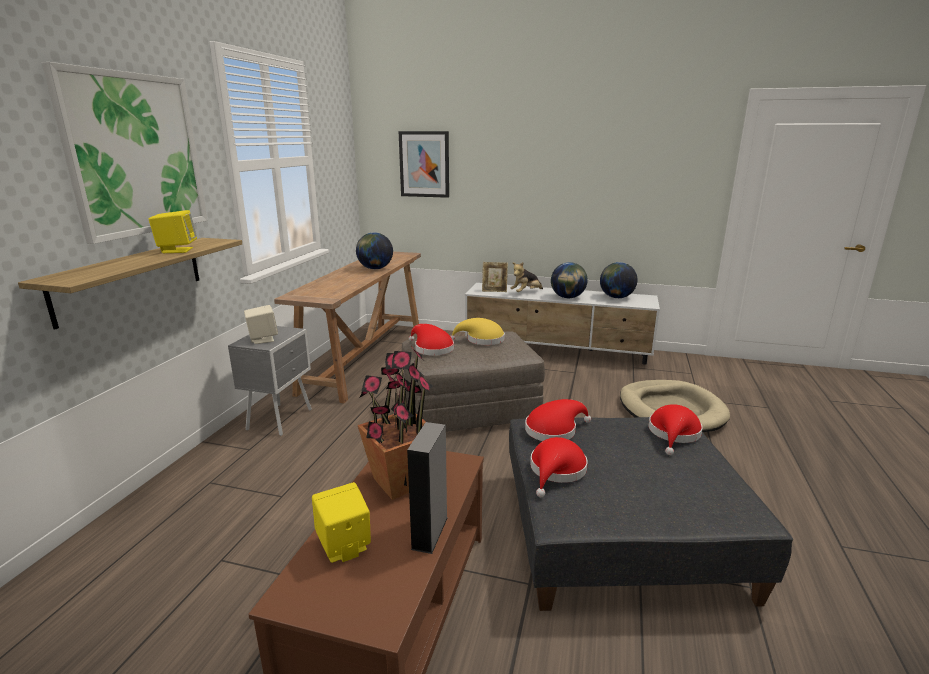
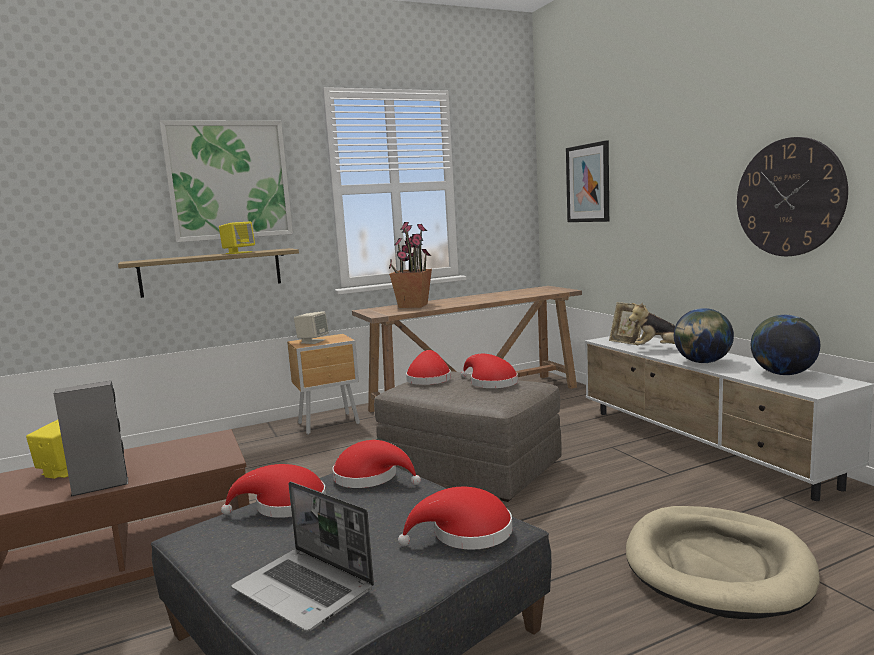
camera: 50 degrees right, 10 degrees down
(281, 419) = (330, 424): grey nightstand -> brown nightstand
(375, 268) = (491, 298): globe -> none
(400, 482) = (169, 453): potted plant -> potted plant (413, 305)
(482, 340) = (490, 383): yellow hat -> red hat
(606, 189) = (789, 197): none -> wall clock
(692, 500) = (305, 590): none -> laptop

